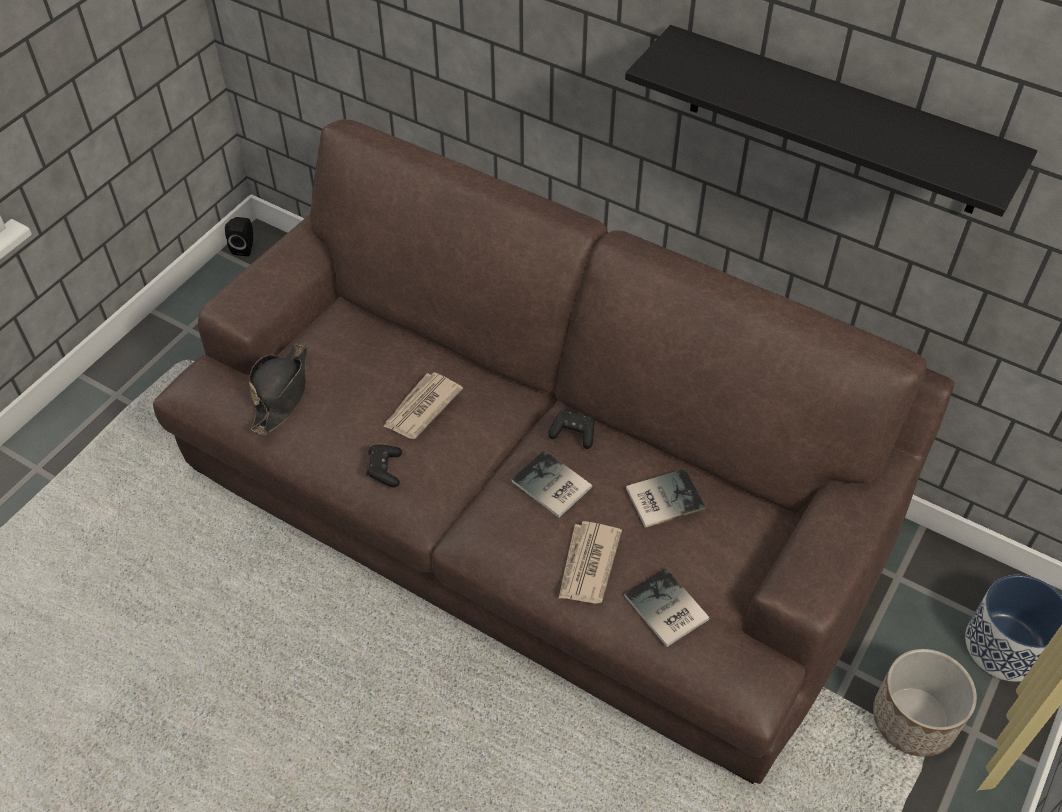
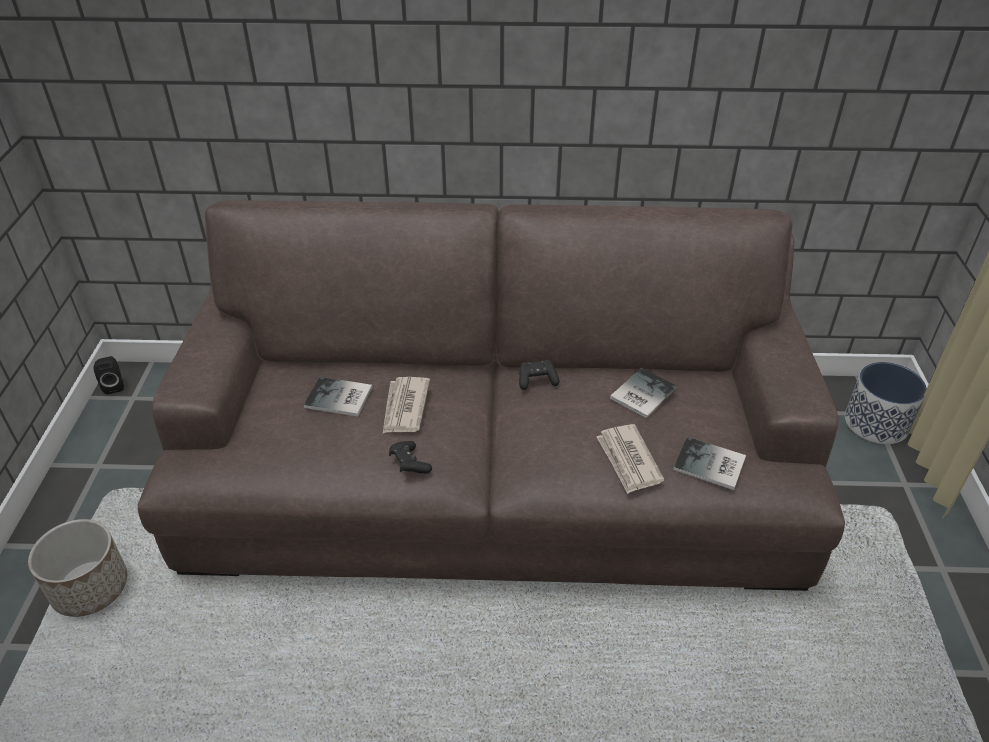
camera: 30 degrees left, 10 degrees down
(281, 393) = (270, 445): black hat -> none
(551, 487) = (554, 420): book -> book (339, 399)
(834, 122) = (670, 44): black shelf -> none
(913, 719) = (864, 494): planter -> planter (90, 587)

